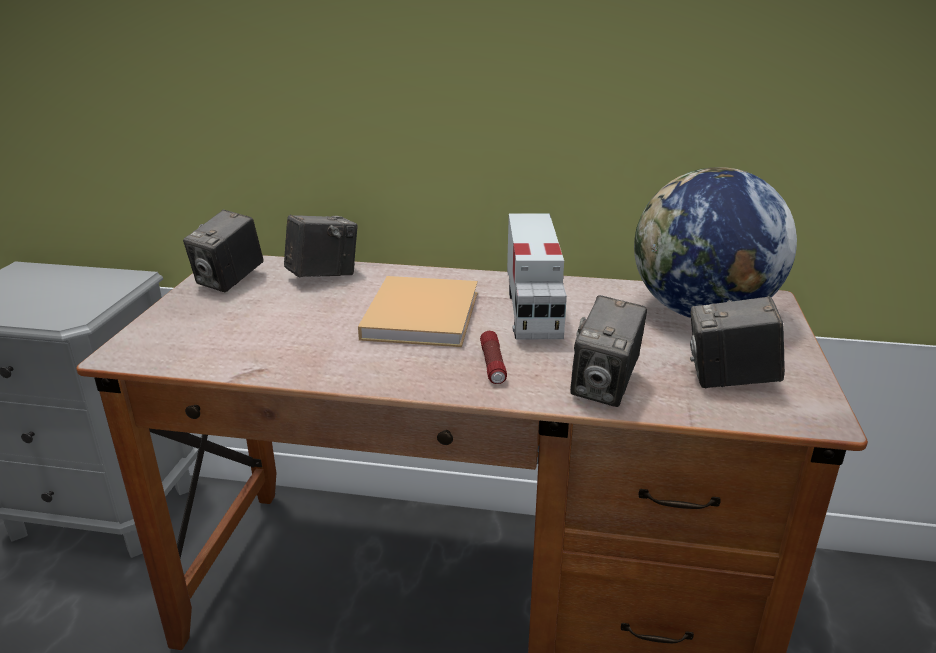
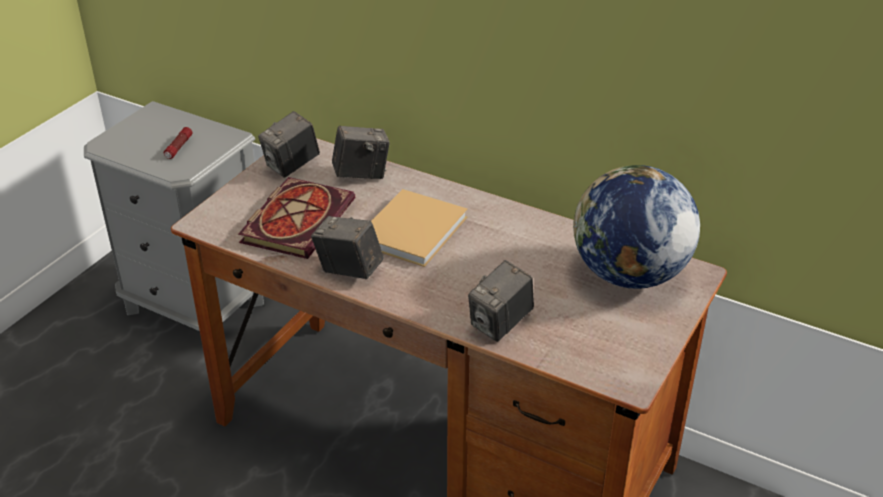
camera: 20 degrees right, 10 degrees up
(263, 329) = (297, 220): none -> book
(493, 365) = (436, 288): flashlight -> flashlight (178, 148)
(532, 308) = (499, 242): toy truck -> none
(729, 380) = (595, 339): camera -> camera (349, 270)

